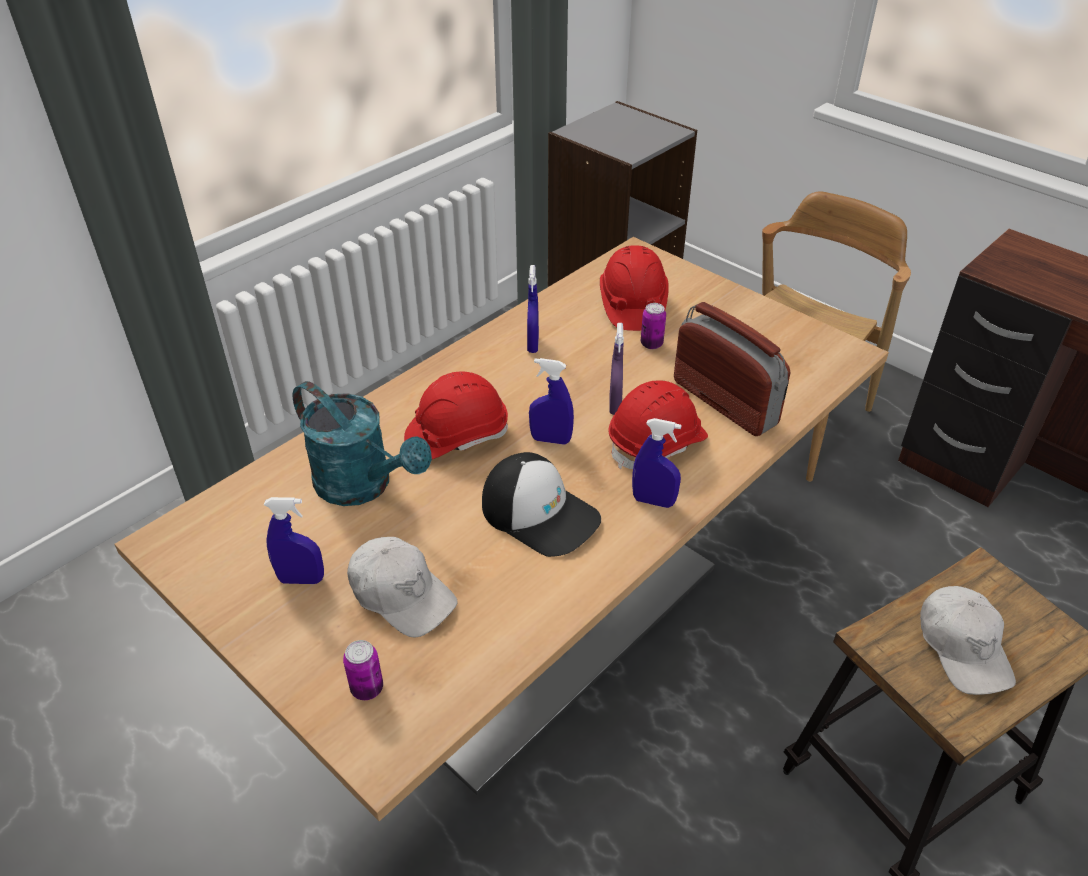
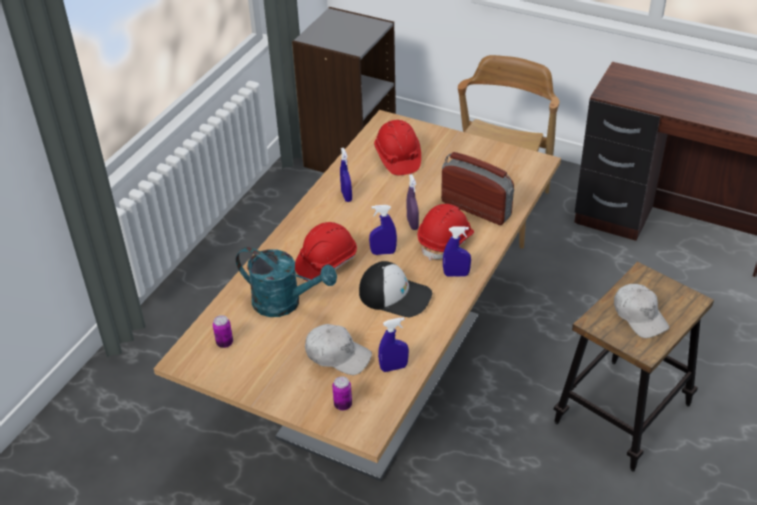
camera: 15 degrees left, 0 degrees up
(301, 579) = (276, 361): blue spray bottle -> blue spray bottle (393, 367)
(651, 344) = (419, 181): can -> can (224, 343)

